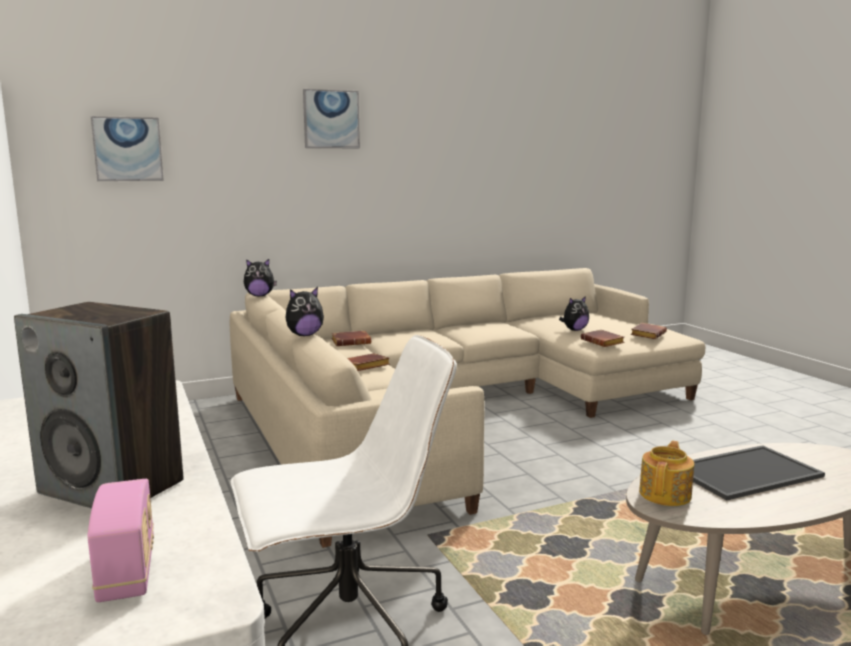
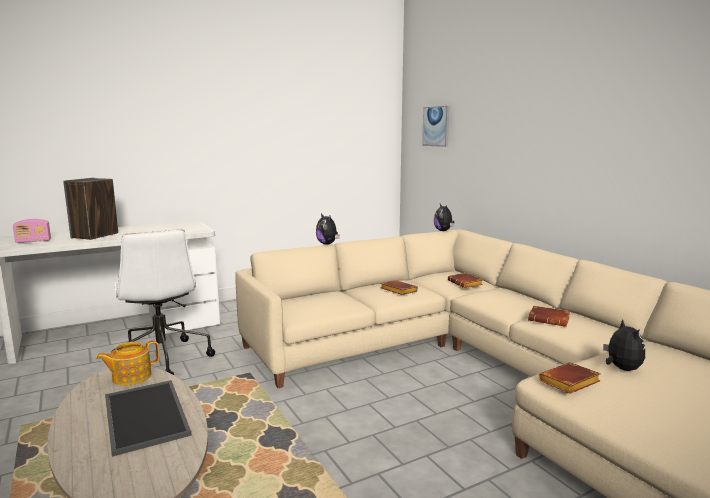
camera: 85 degrees right, 0 degrees up
(331, 119) = (543, 97): picture -> none
(574, 330) = (621, 369): plush toy -> plush toy turned 150 degrees counterclockwise
(647, 334) = (657, 420): brown book -> brown book (550, 320)
(666, 494) = (131, 377): teapot -> teapot turned 120 degrees clockwise

